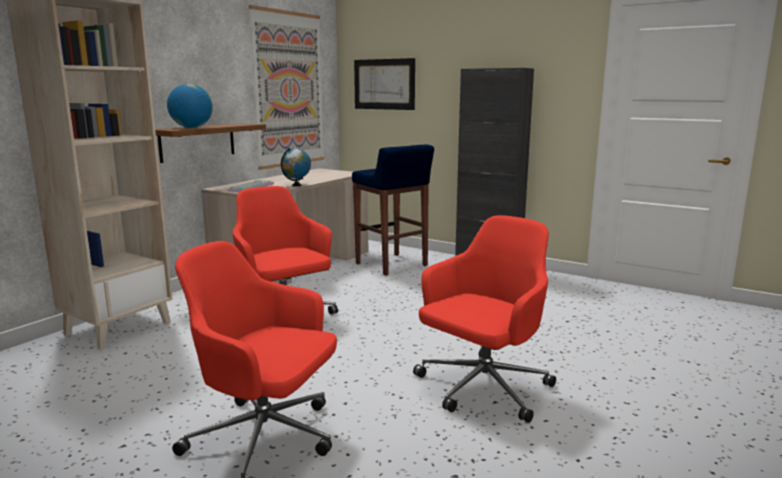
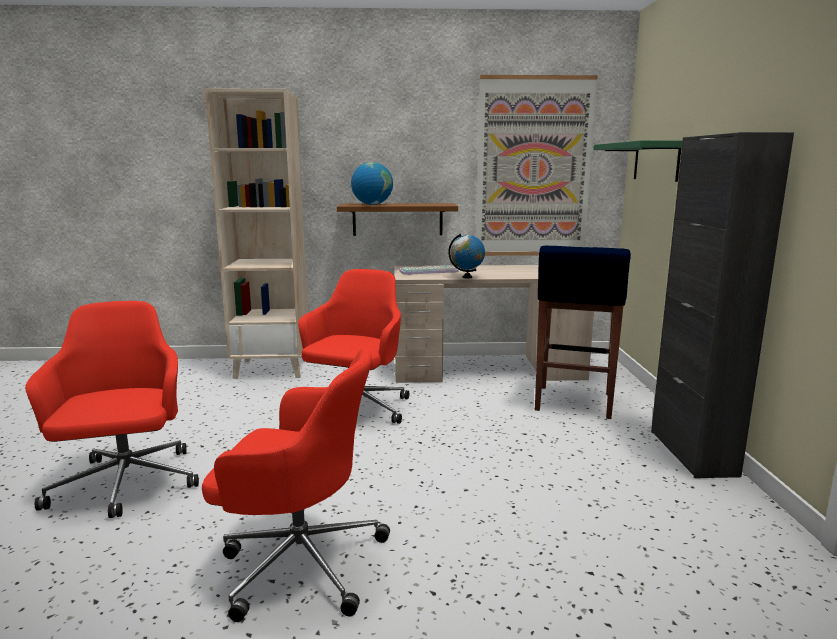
camera: 55 degrees right, 0 degrees up
(384, 84) = (656, 161): picture -> green shelf

